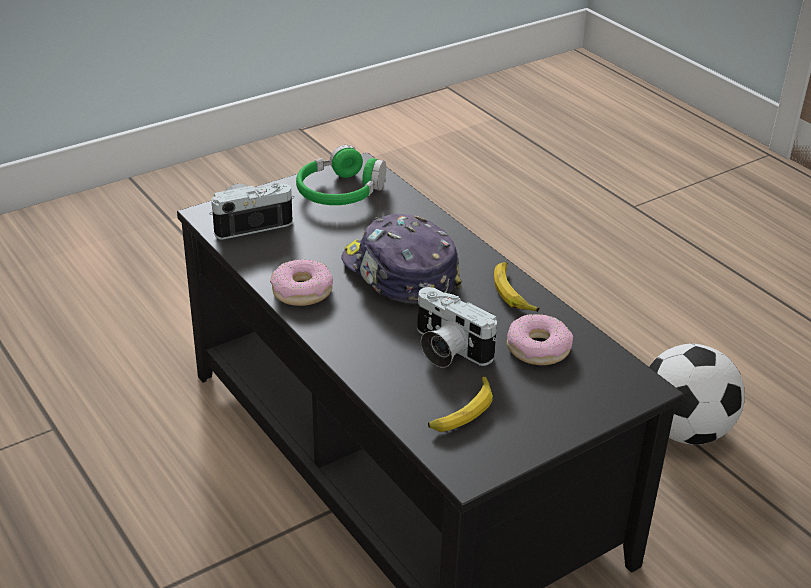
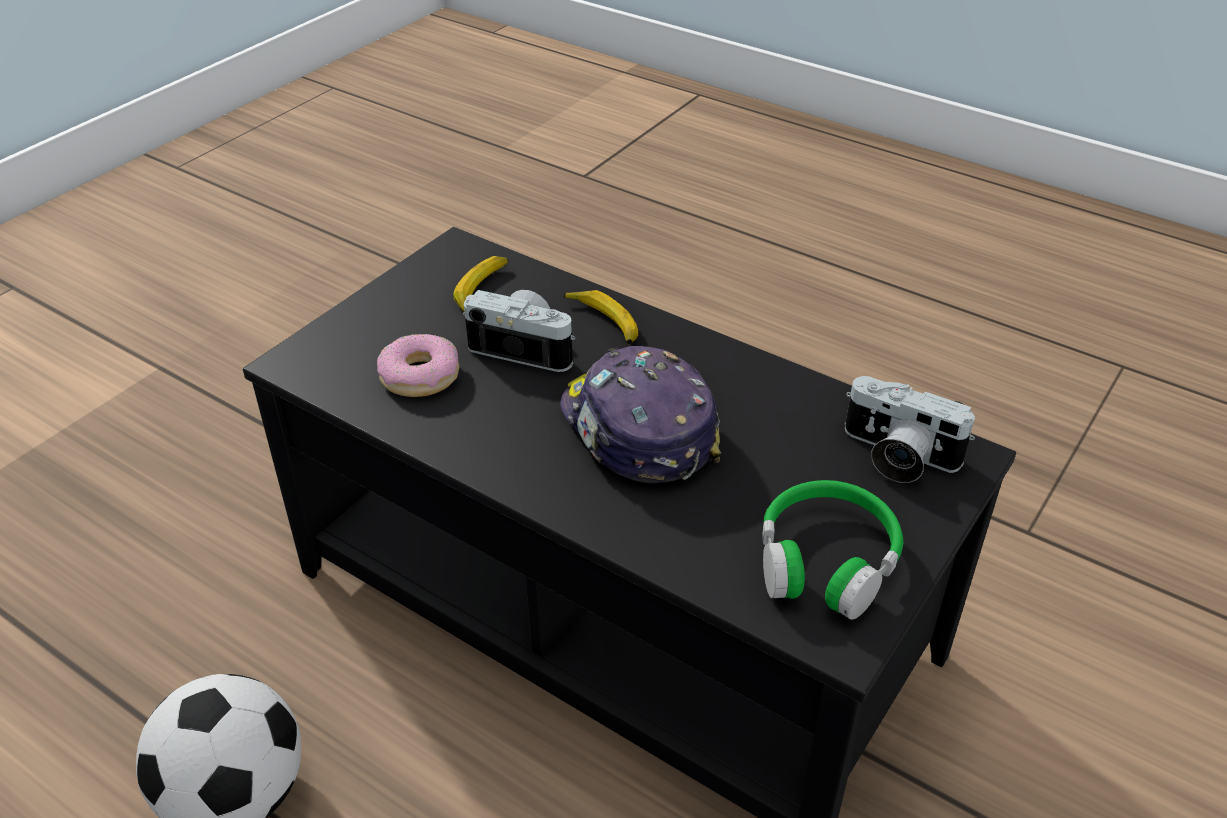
camera: 160 degrees right, 5 degrees up
(250, 223) = (896, 456): camera -> camera turned 75 degrees clockwise
(302, 291) = (738, 374): donut -> none
(399, 274) = (637, 430): cap -> cap turned 150 degrees counterclockwise
(513, 292) = (473, 444): banana -> banana (604, 322)

